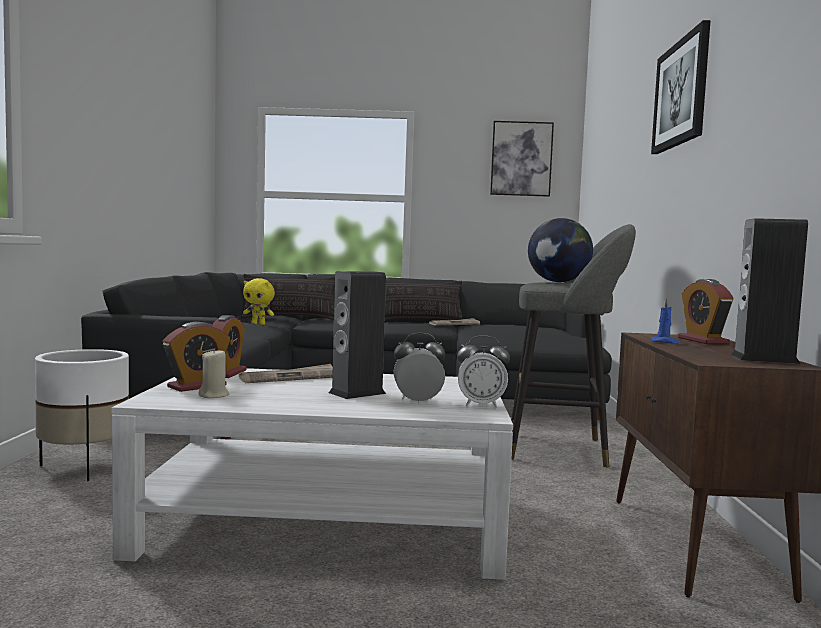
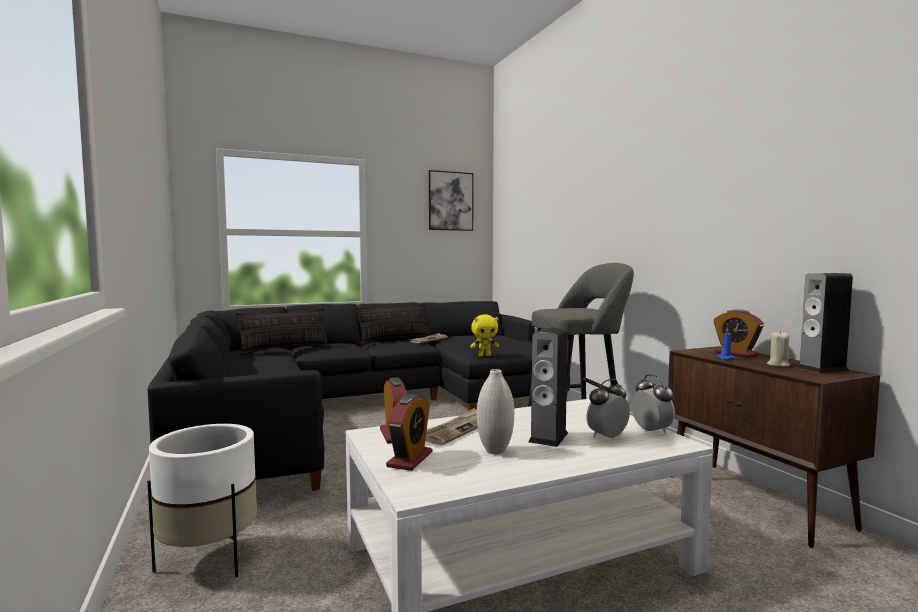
camera: 25 degrees left, 0 degrees up
(214, 395) = (452, 469): beige candle -> beige candle (778, 365)
(258, 324) = (264, 360): yellow plush toy -> yellow plush toy (484, 355)
(281, 392) = (495, 451): none -> white vase
(481, 405) = (651, 431): alarm clock -> alarm clock turned 90 degrees counterclockwise
(558, 282) = (571, 309): globe -> none
(681, 93) = (645, 167): picture -> none

